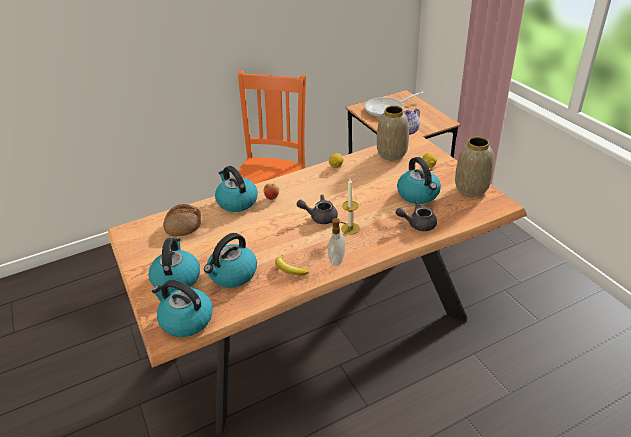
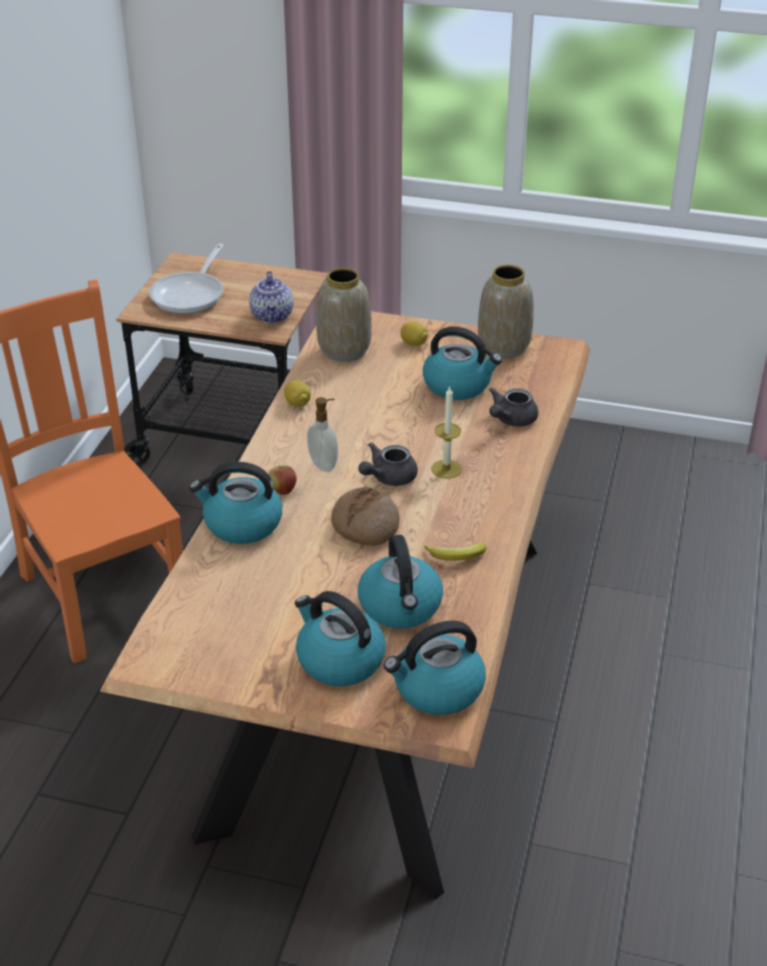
camera: 50 degrees left, 0 degrees up
(183, 225) = (221, 598): bread -> bread (365, 526)
(337, 260) = (492, 512): soap dispenser -> soap dispenser (324, 464)

